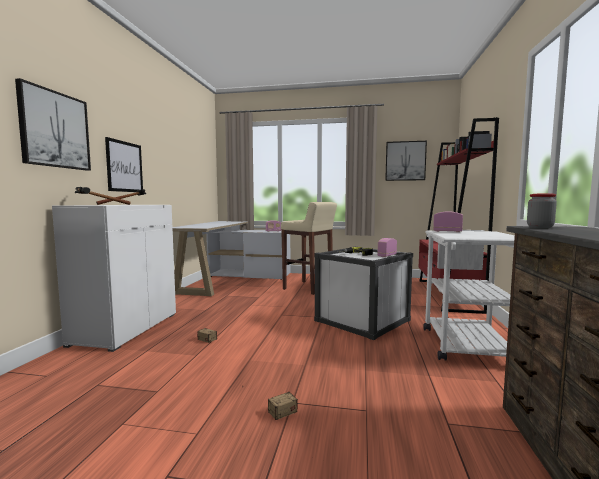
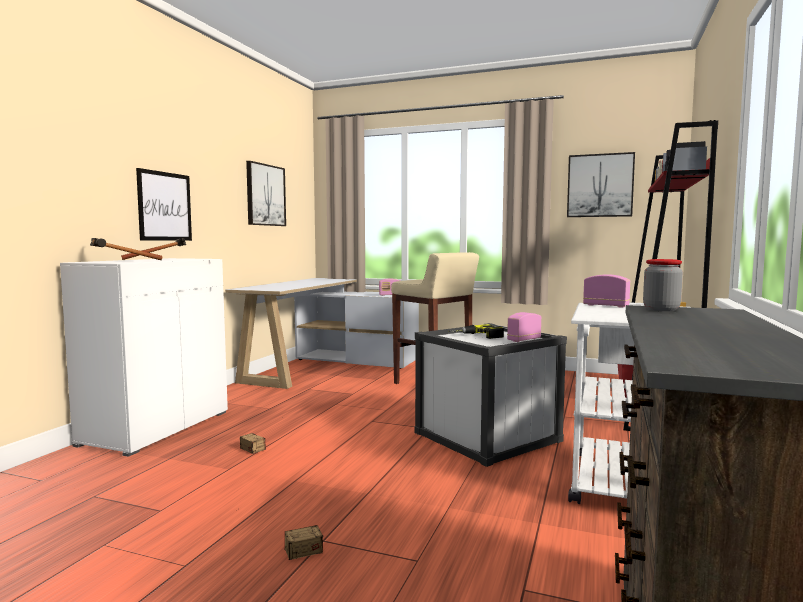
camera: 10 degrees right, 0 degrees up
(55, 130) = (66, 164): picture -> picture (265, 195)

